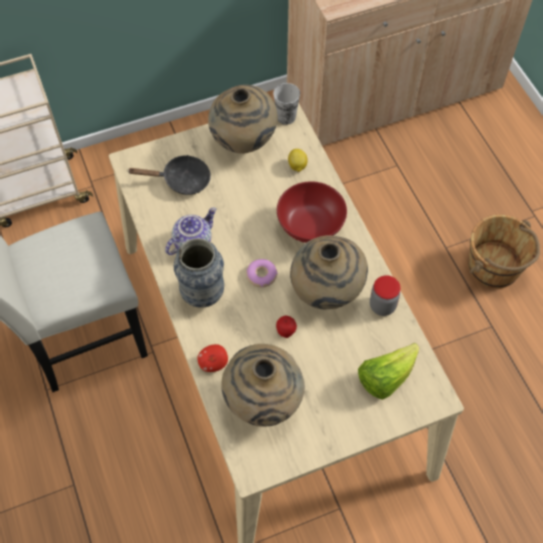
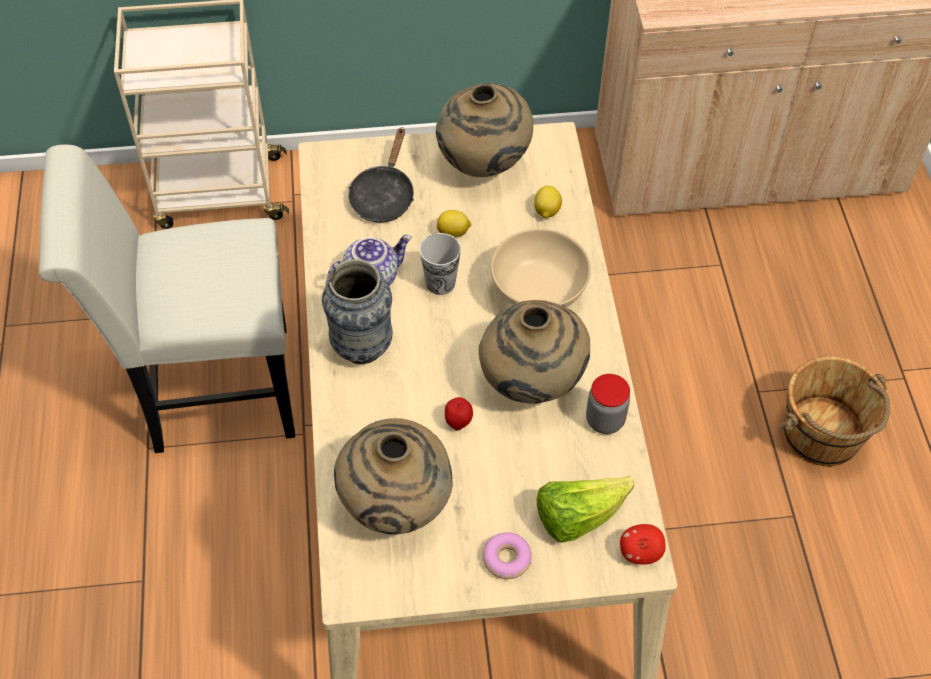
camera: 15 degrees right, 5 degrees down
(181, 180) = (383, 196): black frying pan -> black frying pan turned 90 degrees clockwise
(213, 363) = (346, 440): apple -> apple (640, 553)
(239, 196) = (453, 233): none -> lemon
(261, 275) = (450, 341): donut -> donut (506, 559)
(286, 117) = (552, 145): cup -> cup (440, 283)
(310, 226) = (538, 293): red bowl -> beige bowl

